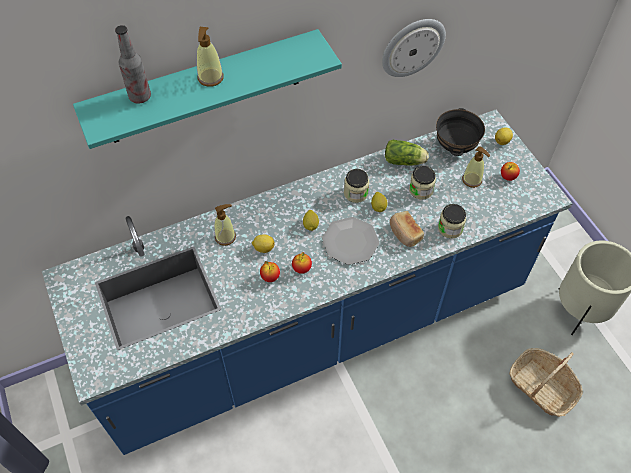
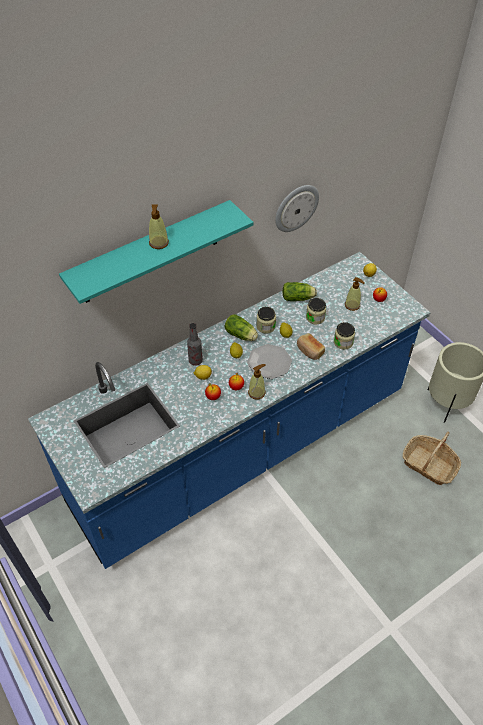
camera: 10 degrees left, 5 degrees down
(140, 97) = (109, 262): bottle -> bottle (195, 361)
(225, 237) = (171, 372): soap dispenser -> soap dispenser (257, 392)
(323, 201) = (241, 335): none -> lettuce
(455, 147) = (334, 283): black bowl -> none

